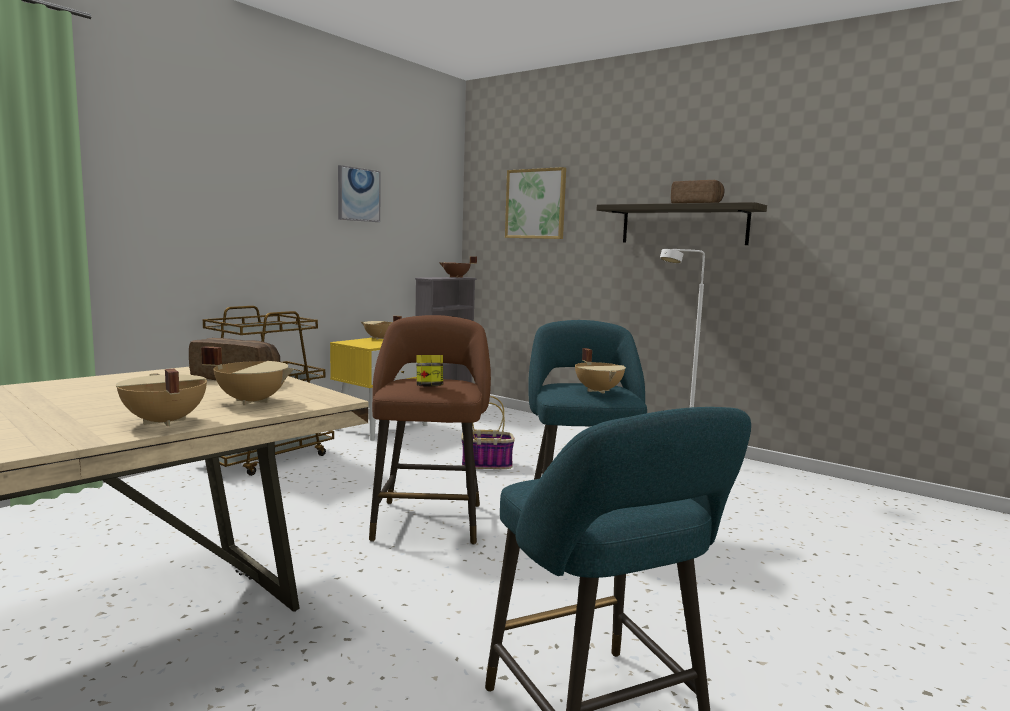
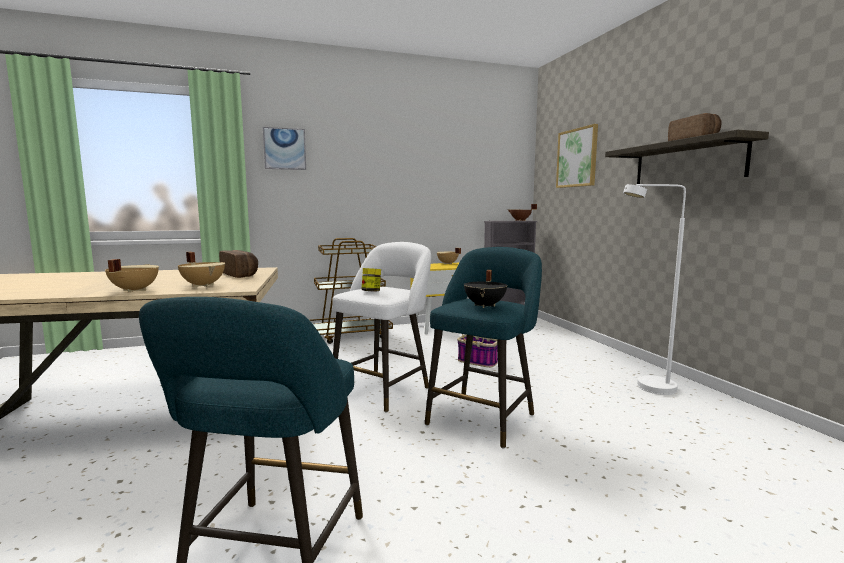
camera: 35 degrees right, 0 degrees up
(358, 194) = (436, 162): picture -> picture (284, 149)
(429, 519) = (384, 389): brown stool -> white stool
(599, 391) = (485, 305): beige cooking pot -> black cooking pot

